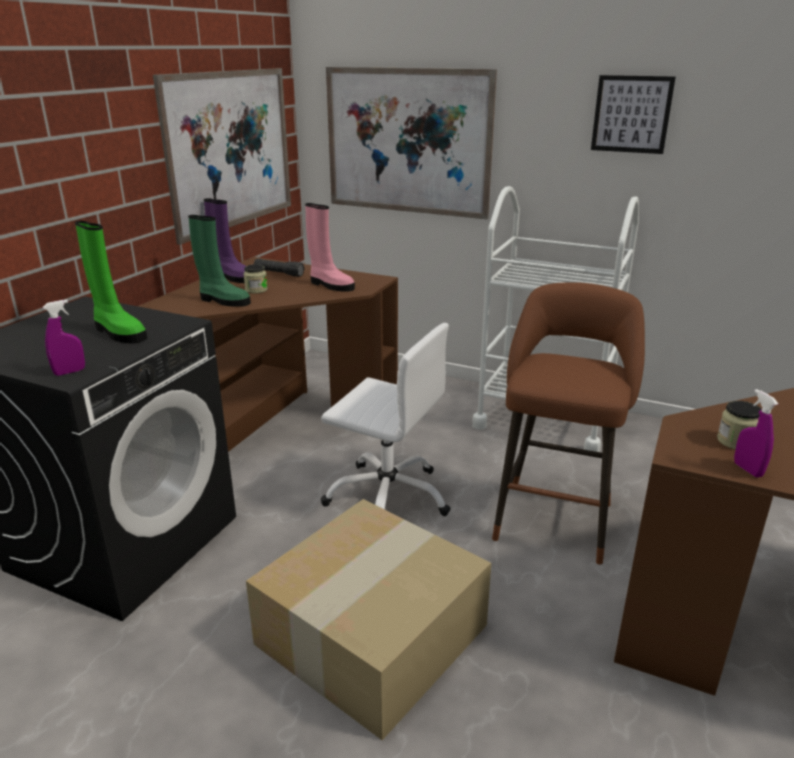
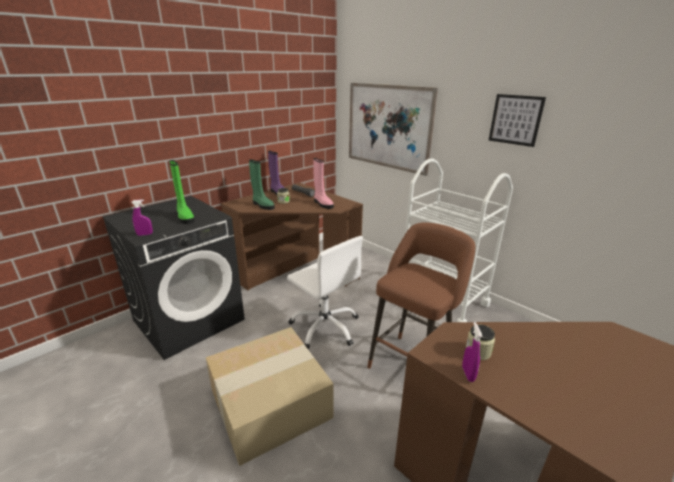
camera: 20 degrees right, 0 degrees up
(231, 150) = (289, 126): picture -> none

